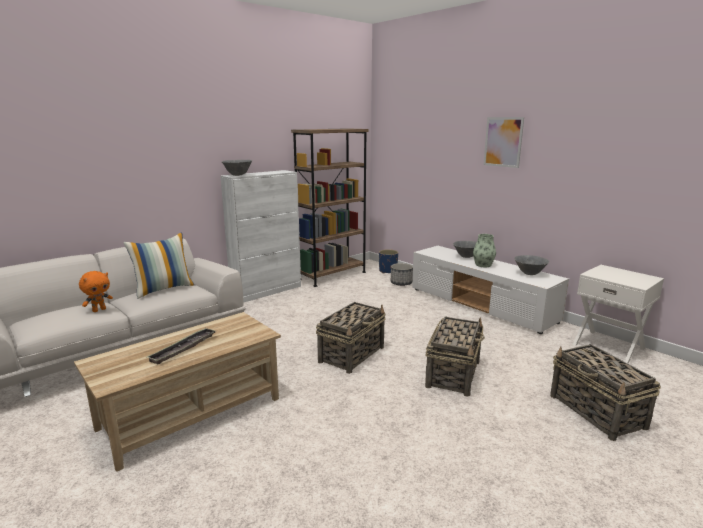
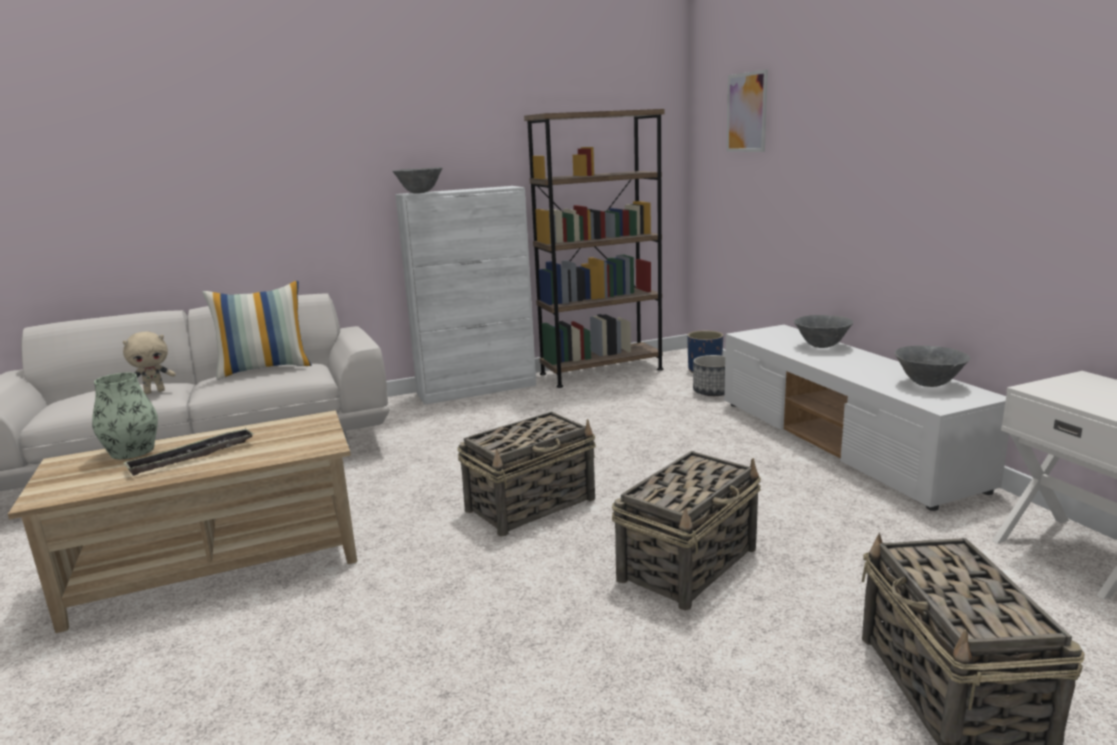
camera: 20 degrees right, 0 degrees up
(99, 310) = (155, 391): orange plush toy -> beige plush toy
(483, 265) = (842, 362): vase -> vase (132, 451)
(503, 142) = (895, 113): picture -> picture (746, 112)

